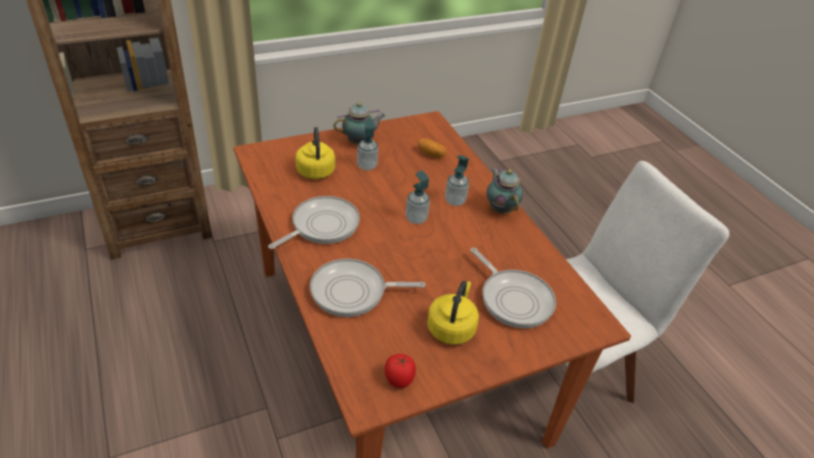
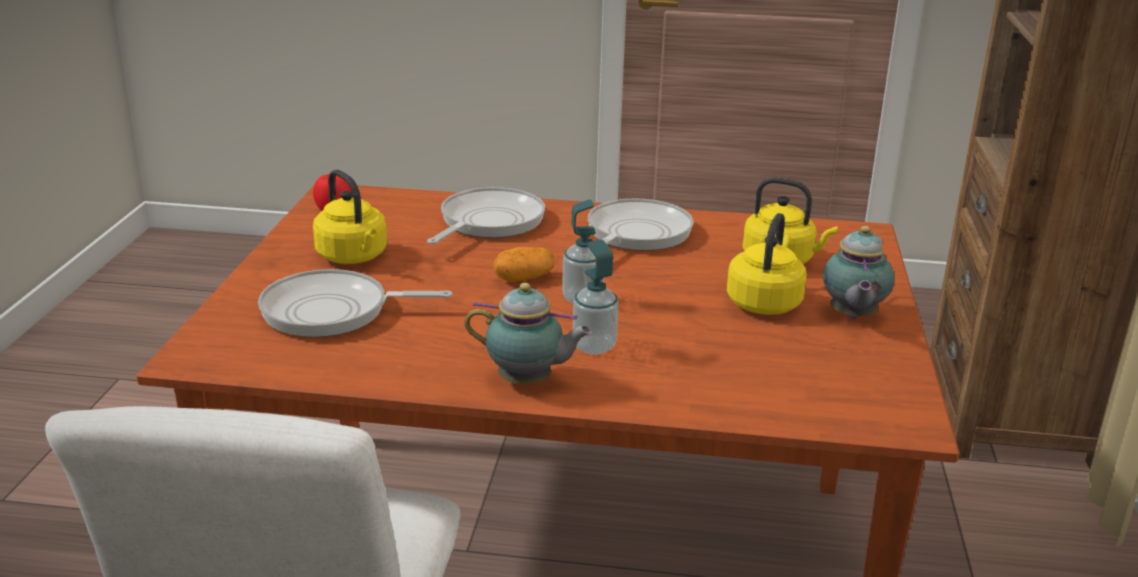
camera: 125 degrees right, 15 degrees down
(322, 226) = (635, 235): frying pan -> frying pan turned 135 degrees counterclockwise
(367, 166) = (765, 302): soap dispenser -> yellow kettle
(431, 154) = (763, 374): potato -> potato (523, 278)

